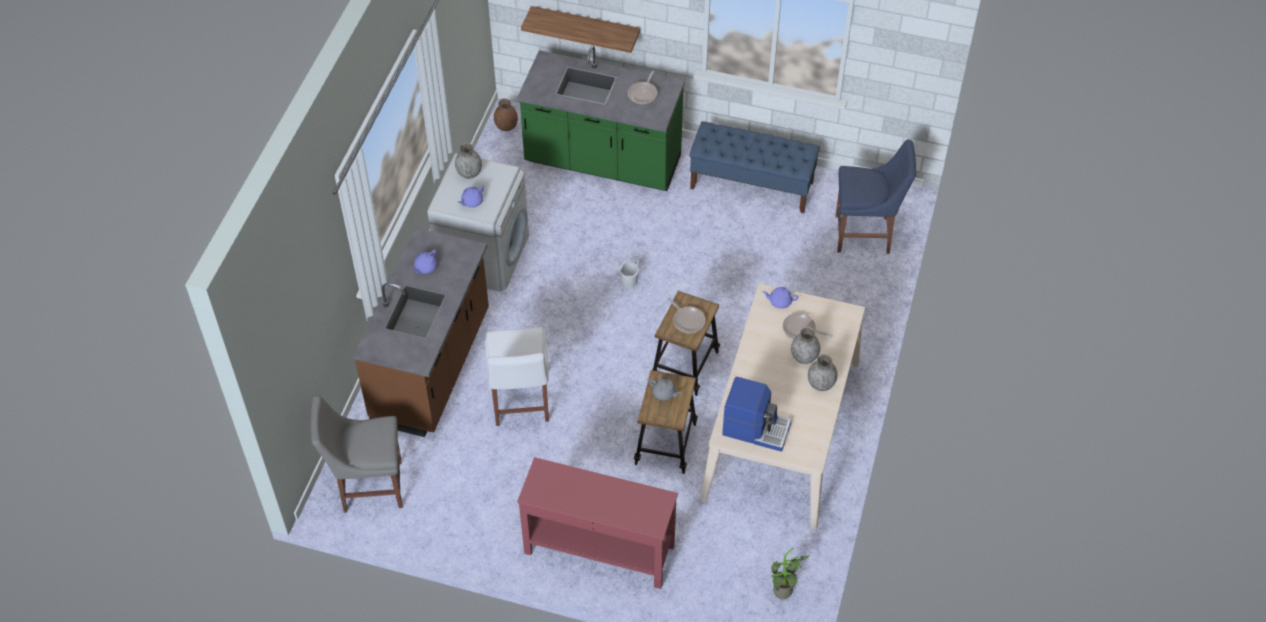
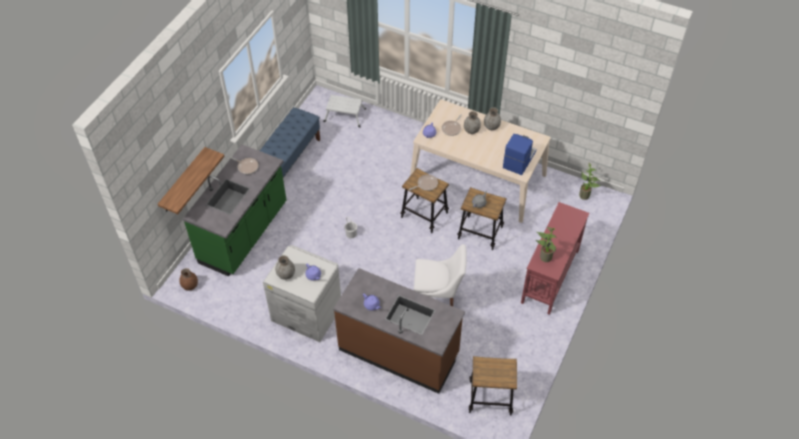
camera: 80 degrees left, 0 degrees up
(368, 486) = (490, 398): grey chair -> stool
(558, 478) = (543, 257): none -> potted plant
(866, 234) = (345, 115): blue chair -> white step ladder

